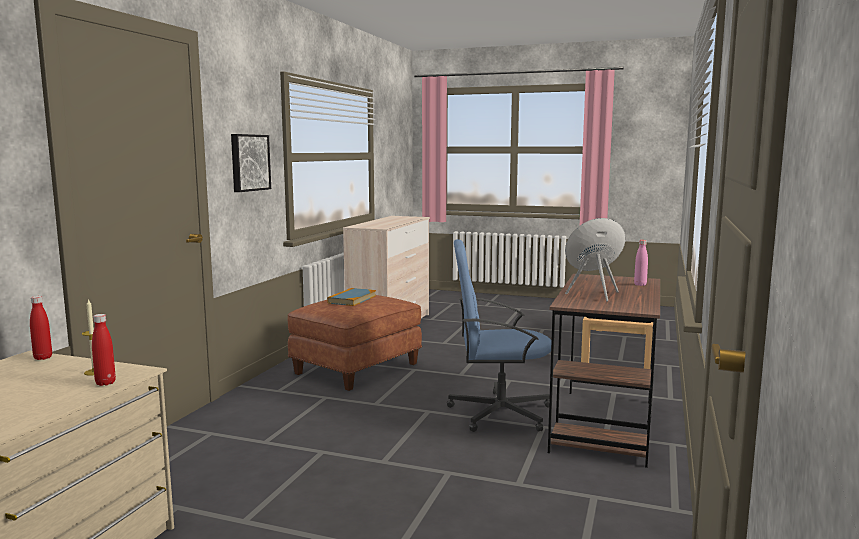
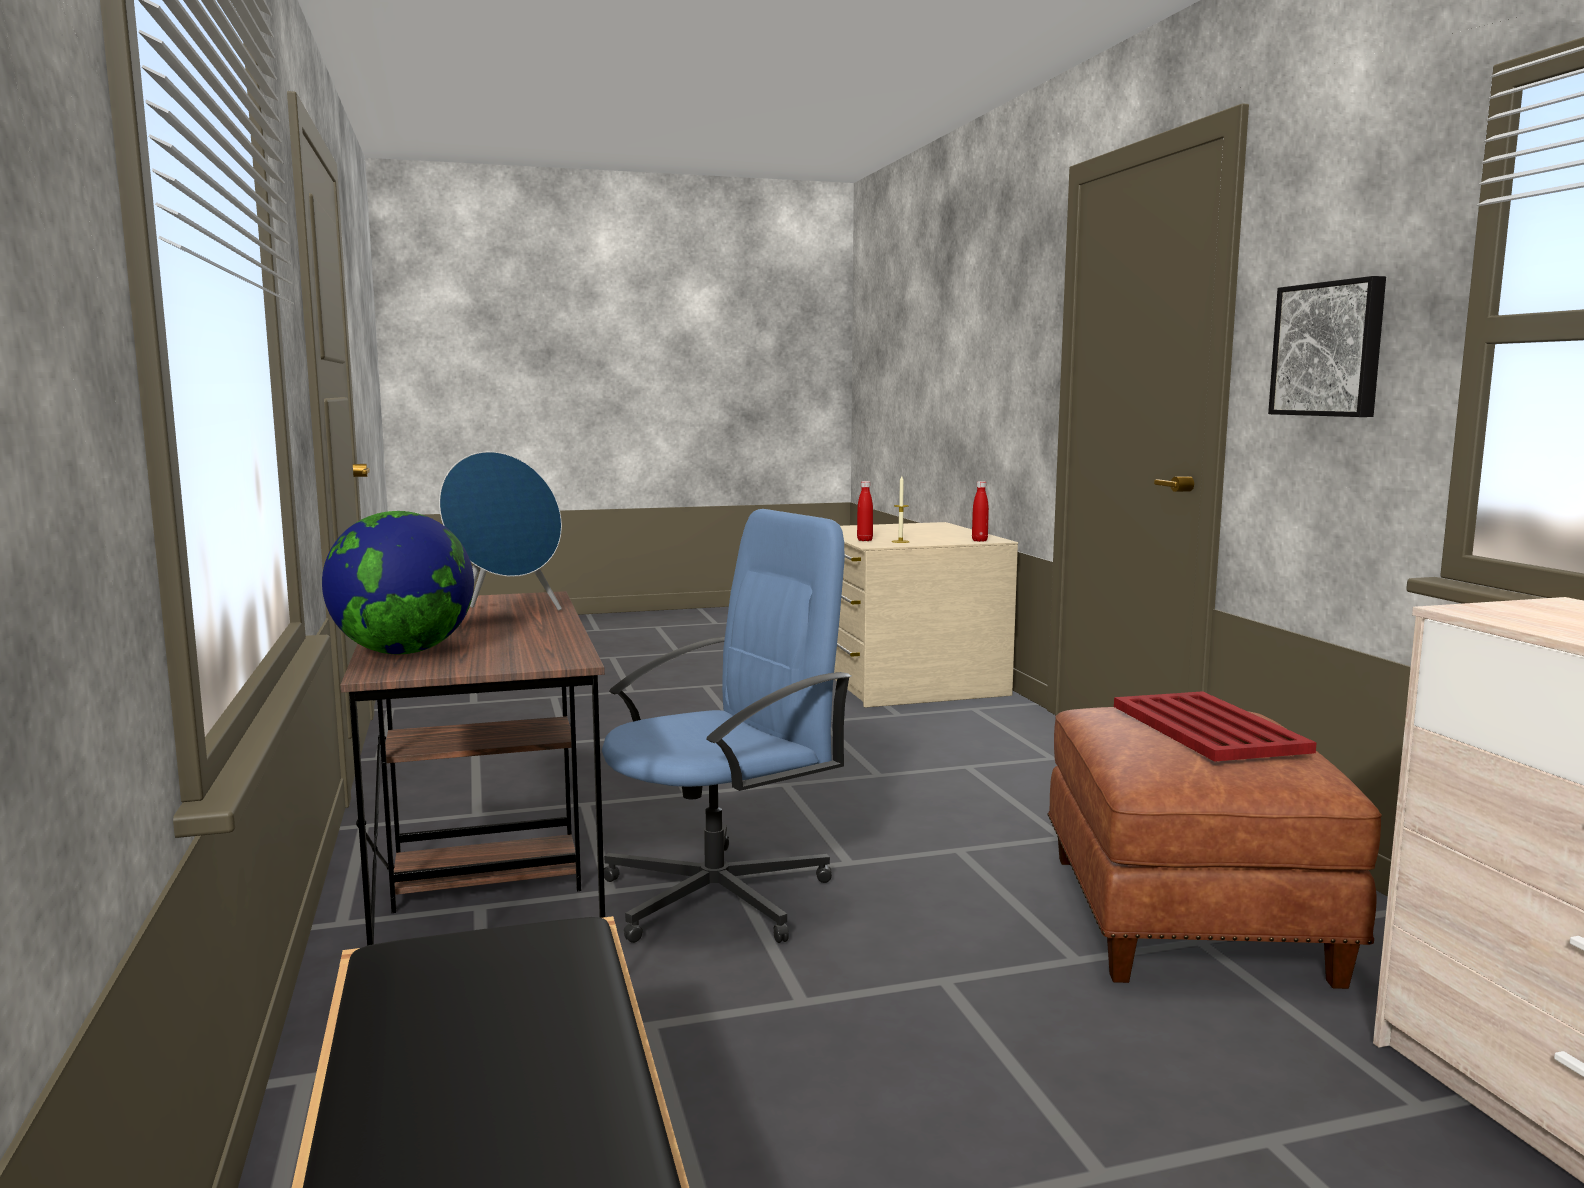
camera: 145 degrees right, 0 degrees up
(352, 299) = (1207, 727): book -> red tray
(640, 284) = (404, 652): pink bottle -> globe

